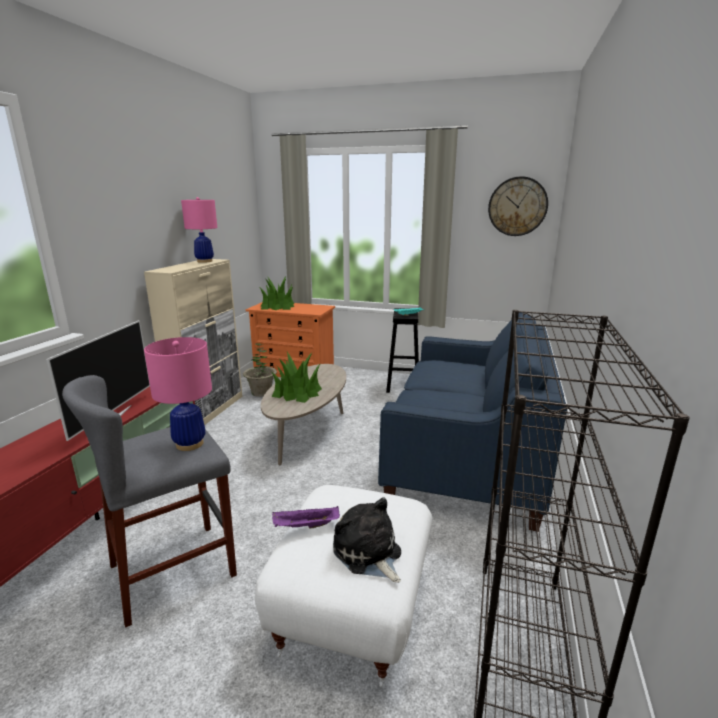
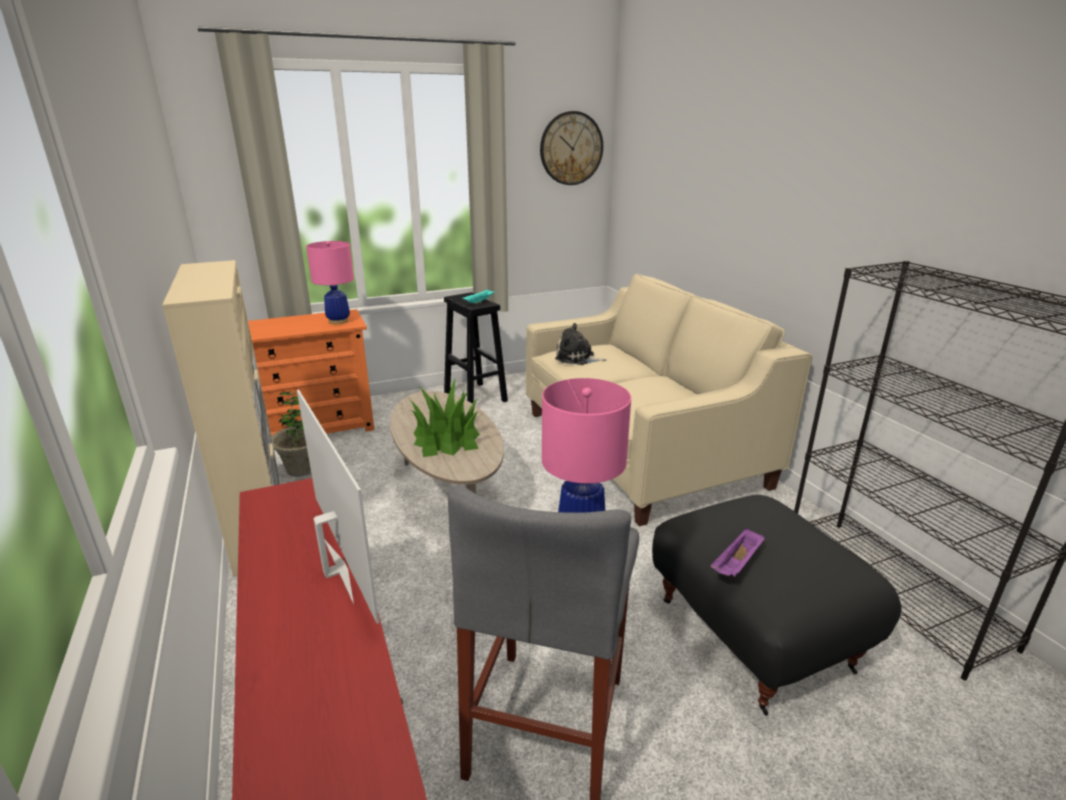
camera: 40 degrees left, 5 degrees up
(205, 261) = (205, 269): pink table lamp -> pink table lamp (338, 321)
(277, 306) = (271, 327): potted plant -> none
(353, 610) = (756, 633): white ottoman -> black ottoman
(368, 553) = (815, 555): plush toy -> plush toy (577, 358)
(467, 455) = (640, 448): blue sofa -> beige sofa

